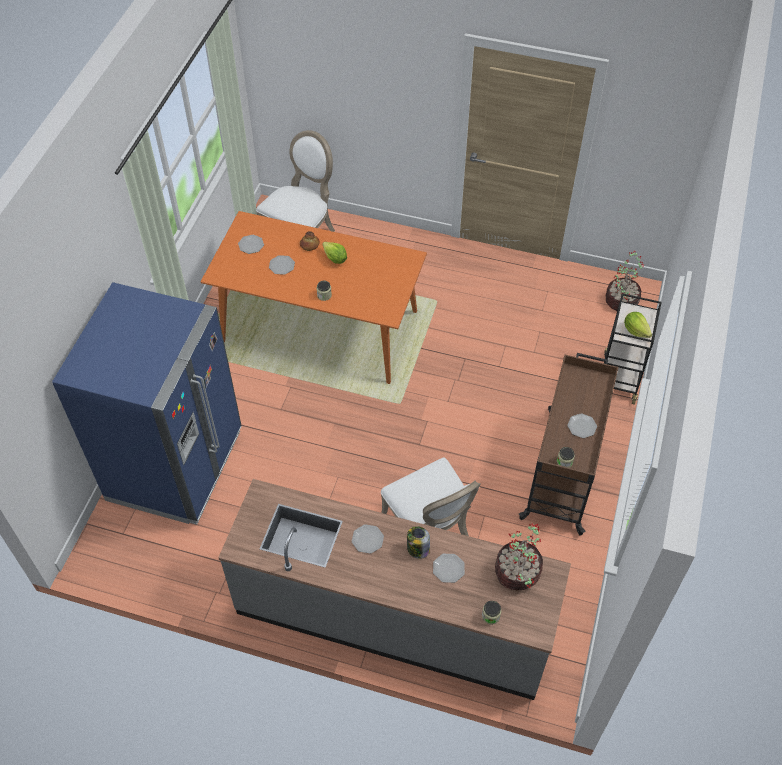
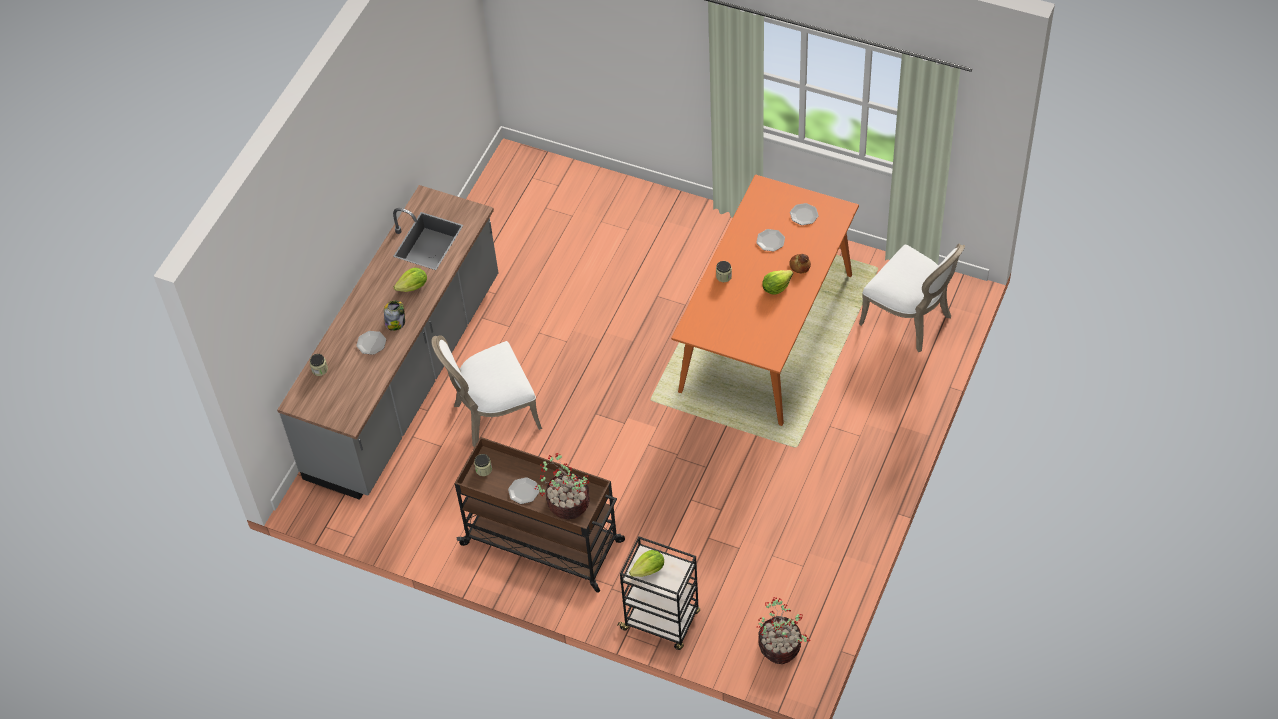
camera: 100 degrees right, 0 degrees up
(176, 465) = (600, 213): blue fridge -> none
(367, 539) = (413, 287): plate -> lettuce
(517, 573) = (355, 394): potted plant -> potted plant (567, 503)

